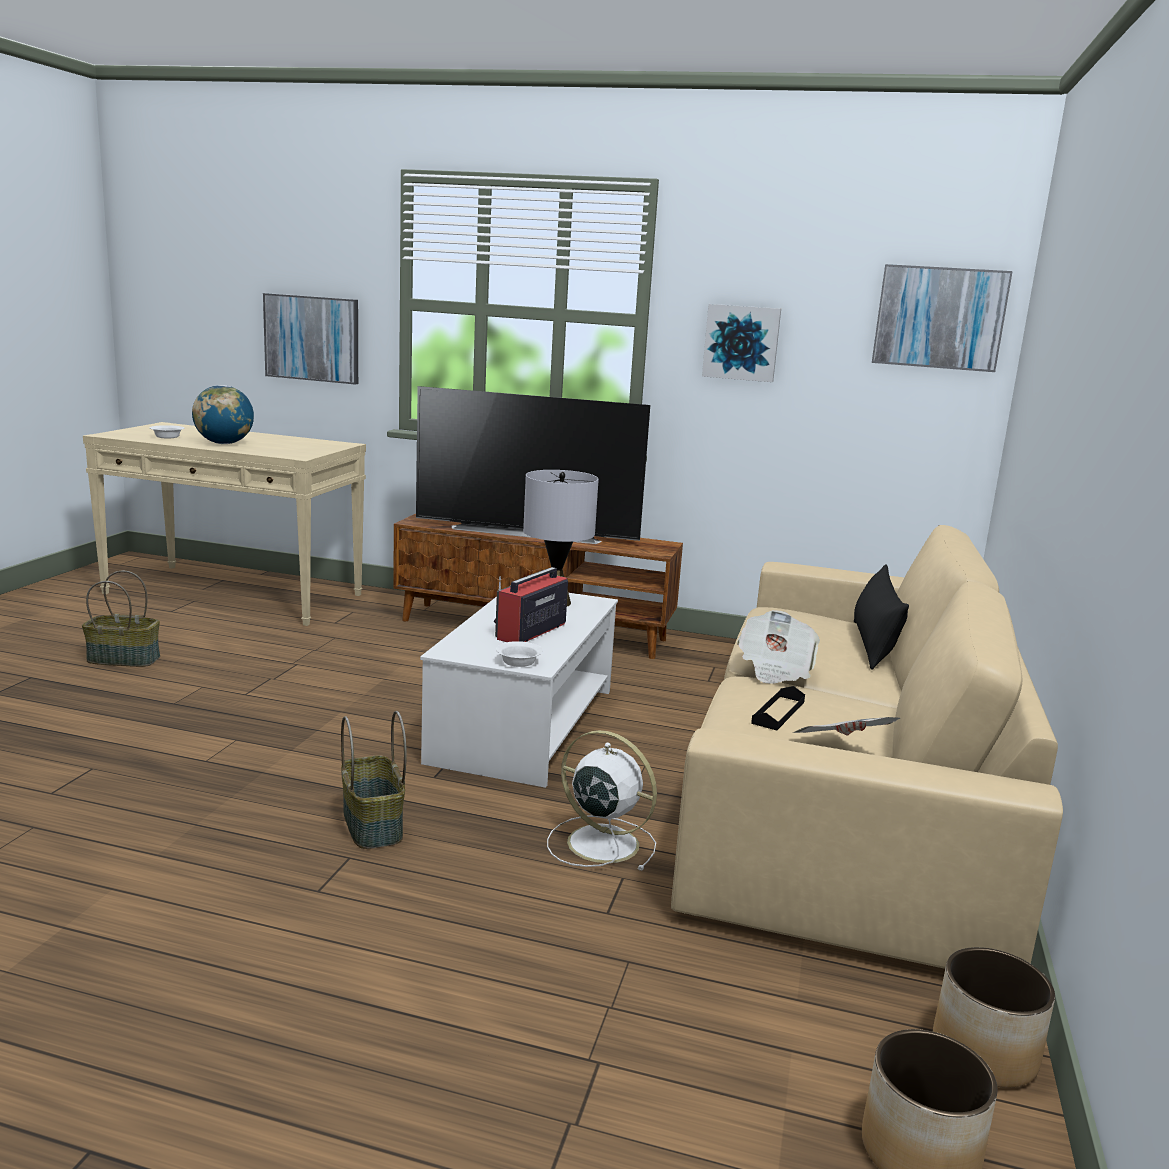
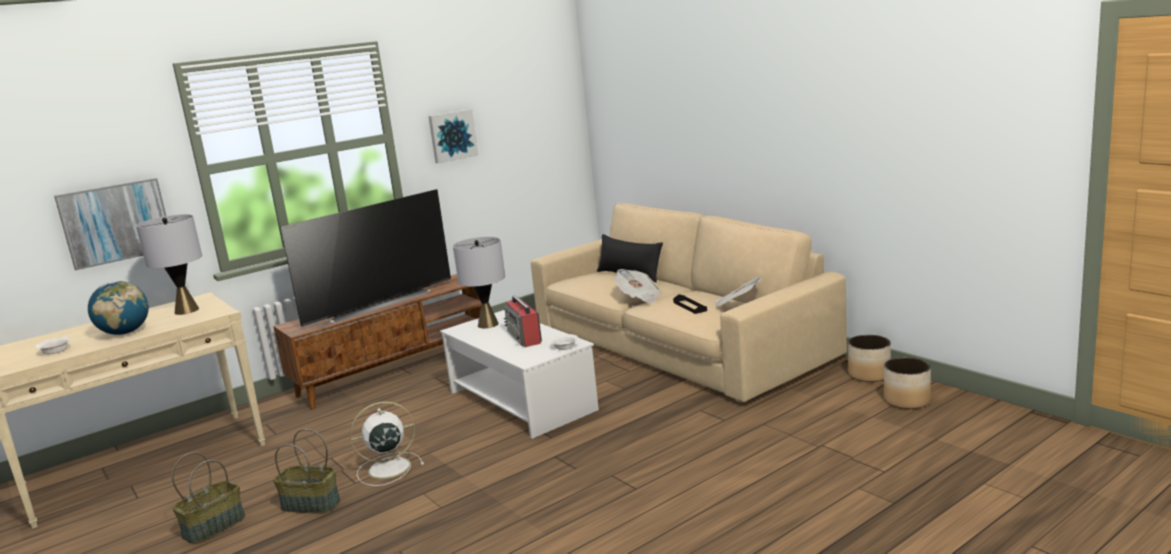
camera: 50 degrees left, 0 degrees up
(300, 447) = (187, 310): none -> grey table lamp
(371, 824) = (584, 464): basket -> basket (309, 505)
(600, 842) = (665, 408): white fan -> white fan (387, 469)
(939, 318) = (547, 95): picture -> none

